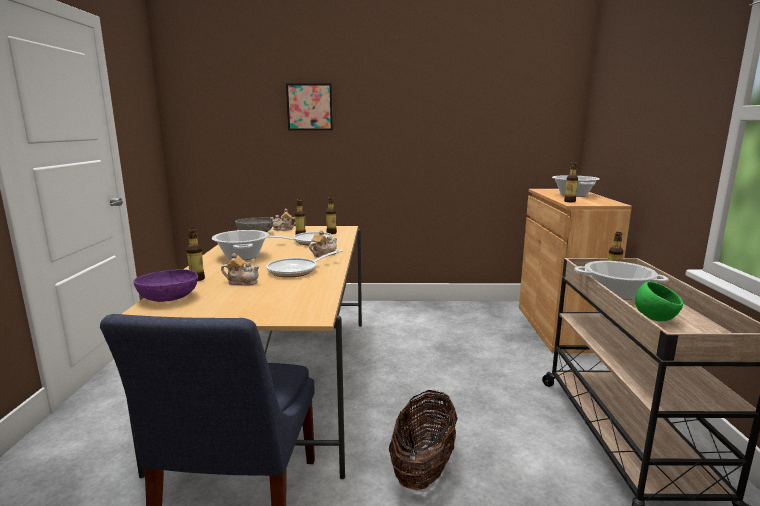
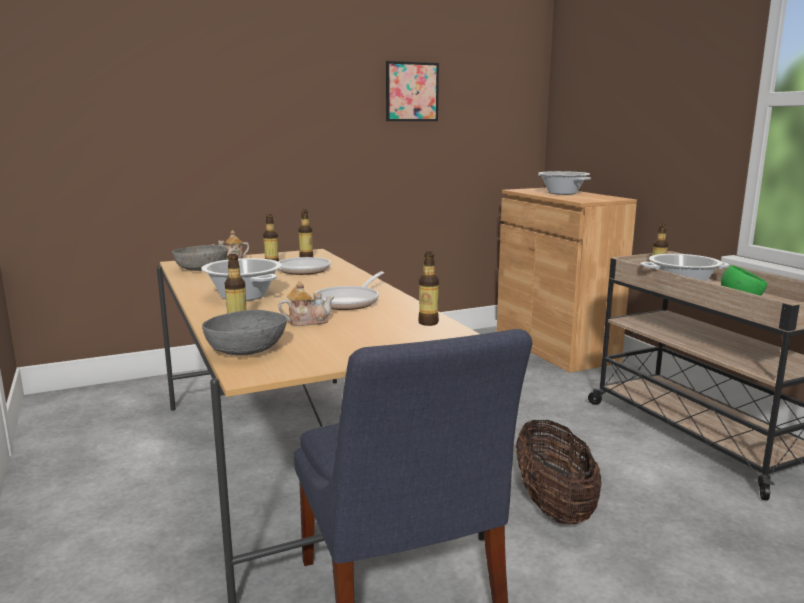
camera: 25 degrees left, 0 degrees up
(169, 298) = (247, 350): purple bowl -> grey bowl
(309, 107) = (225, 87): picture -> picture (412, 92)
(323, 254) = (346, 282): teapot -> none
(569, 201) = (575, 199): bottle -> bottle (428, 323)

